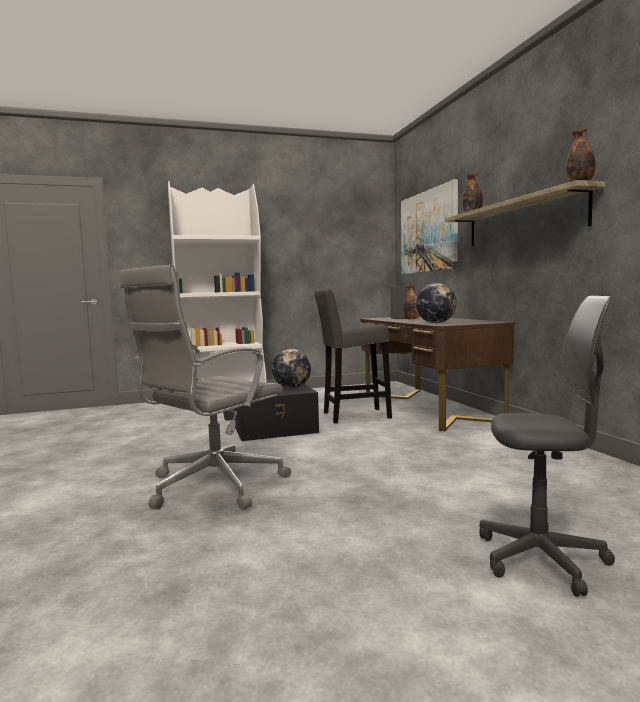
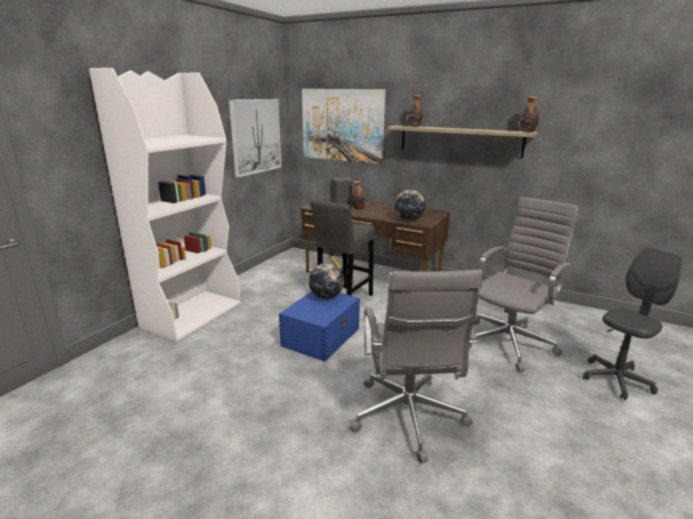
camera: 45 degrees left, 15 degrees up
(276, 429) = (322, 336): black storage box -> blue storage box
(344, 250) = (256, 136): none -> picture
(461, 482) = (509, 342): none -> grey office chair

